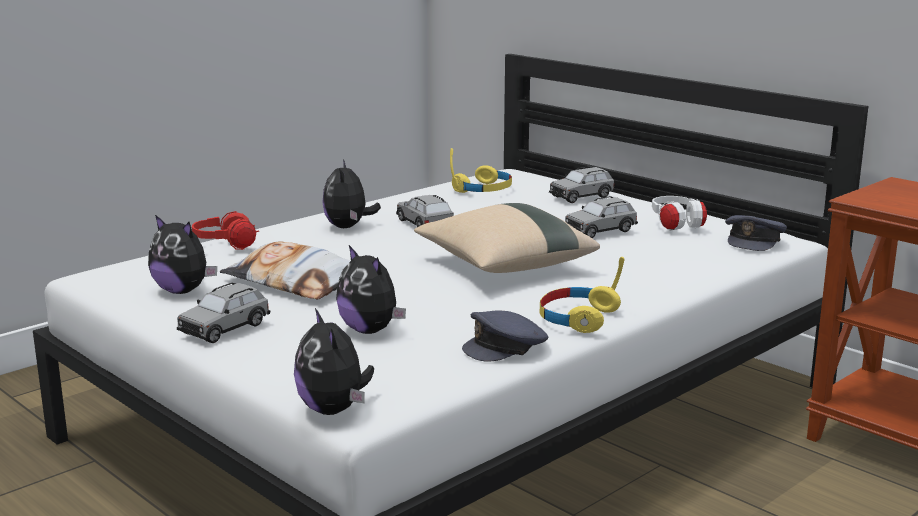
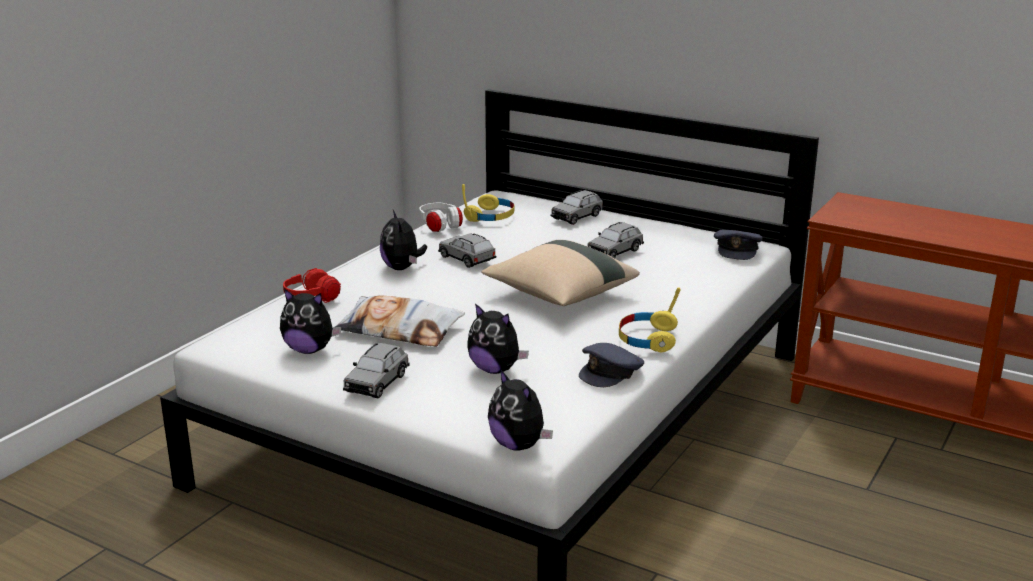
camera: 15 degrees left, 5 degrees up
(676, 225) = (670, 240): white headphones -> white headphones (440, 227)

